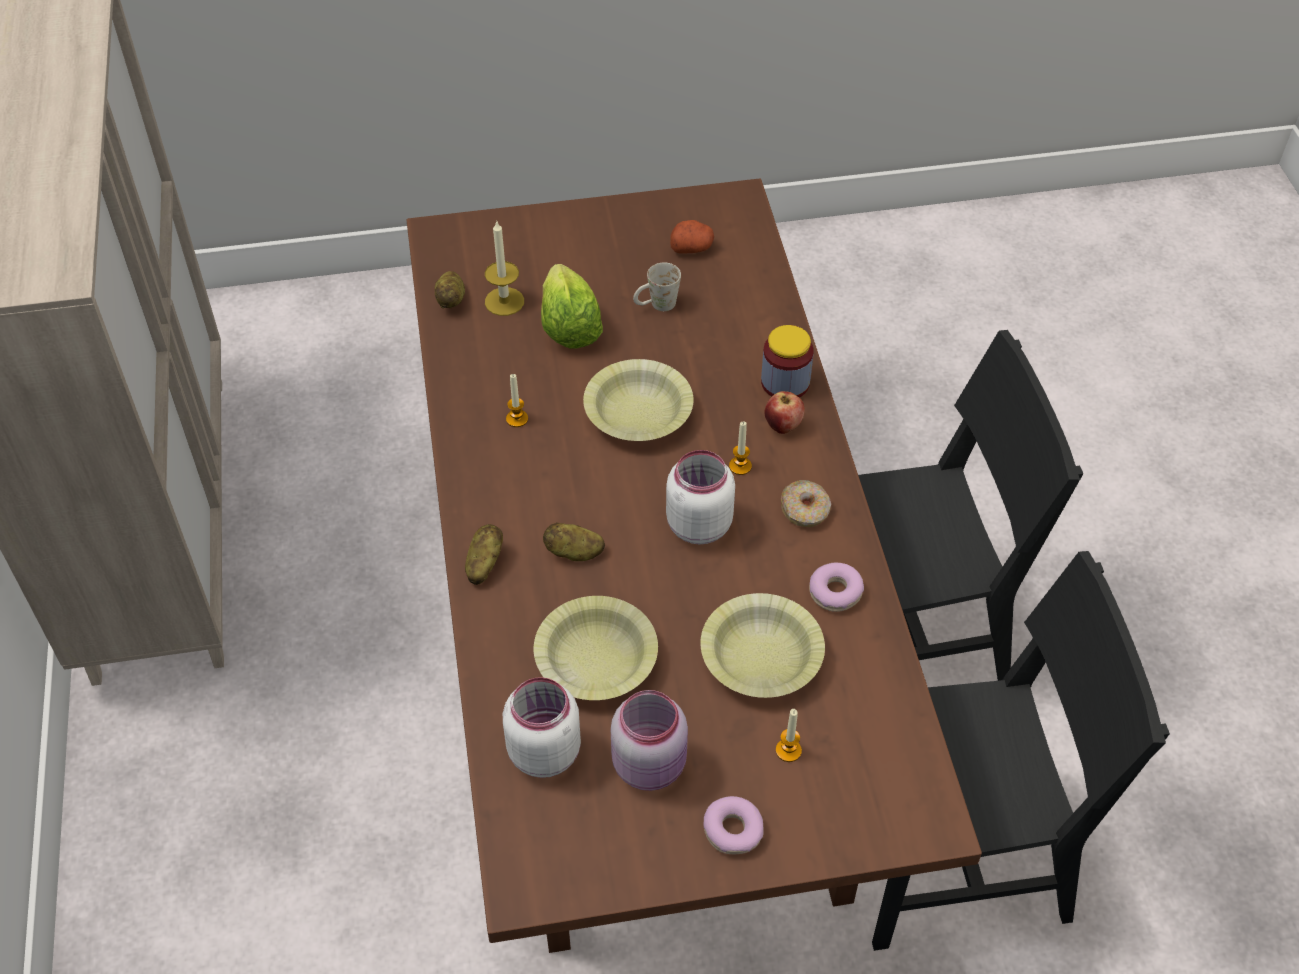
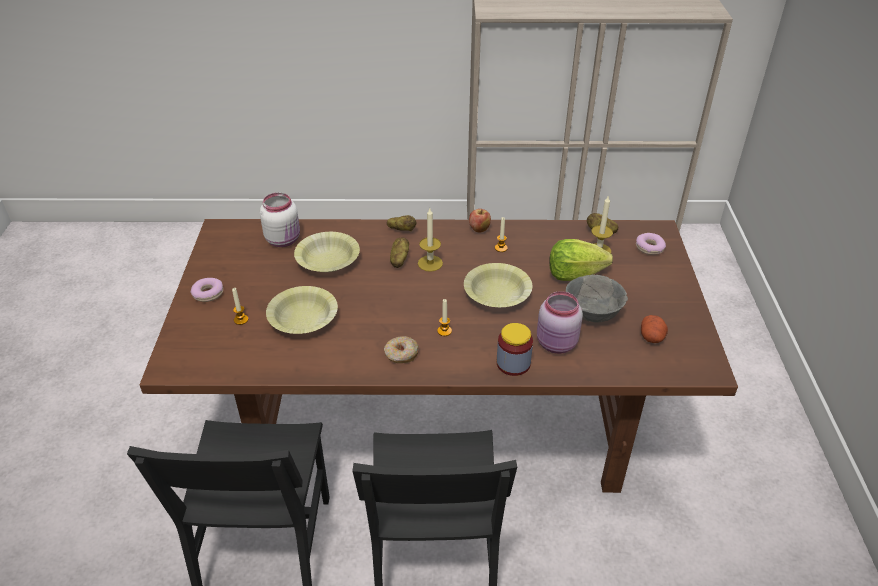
camera: 100 degrees right, 10 degrees down
(576, 508) = (430, 263): none -> candle
(651, 764) = (259, 272): pink jar -> pink jar (557, 344)
(656, 306) = (592, 313): white mug -> grey bowl
(697, 525) = (404, 307): white jar -> none
(783, 426) = (474, 356): apple -> apple (479, 229)
(835, 592) = (334, 357): donut -> donut (649, 248)

